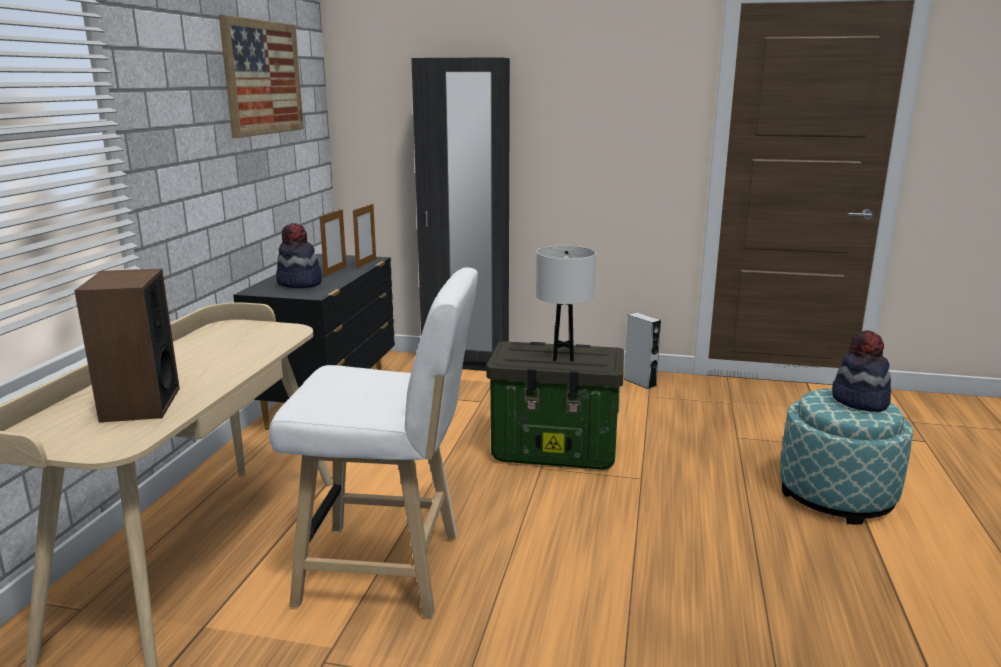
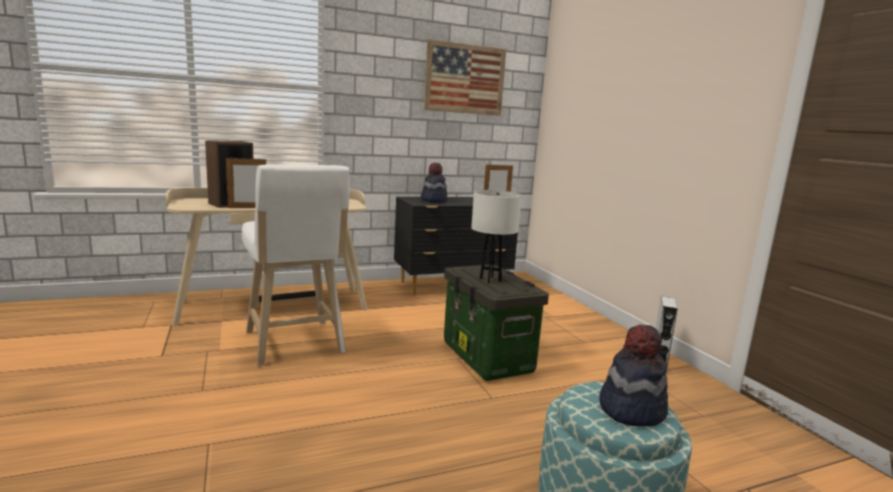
camera: 55 degrees right, 5 degrees down
(335, 271) = (468, 202): picture frame -> picture frame (247, 208)
(465, 364) = (564, 303): black wardrobe -> none

